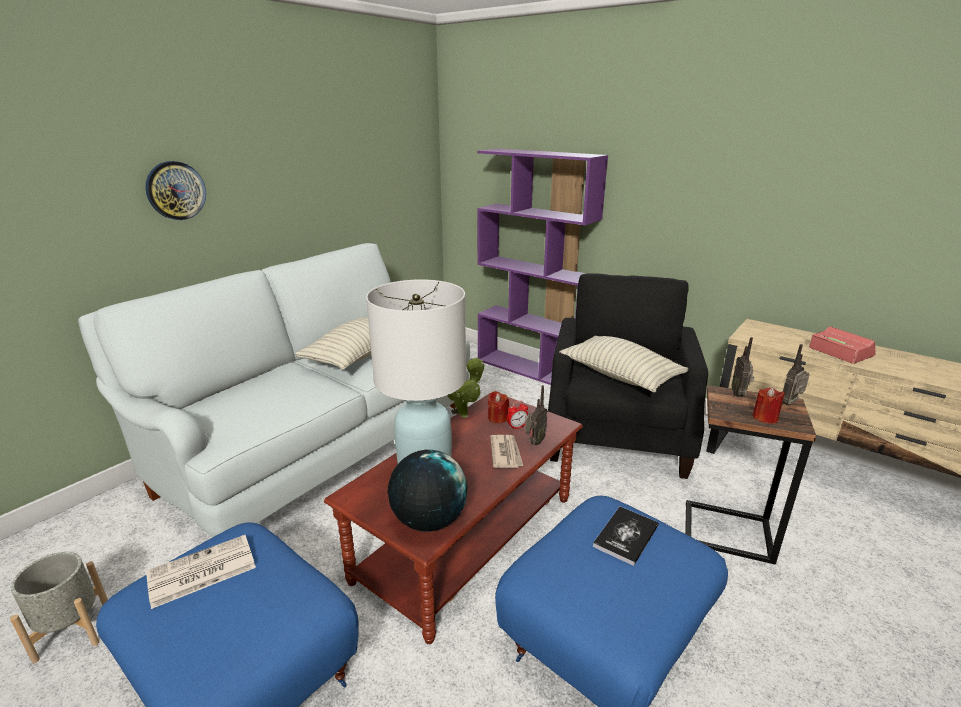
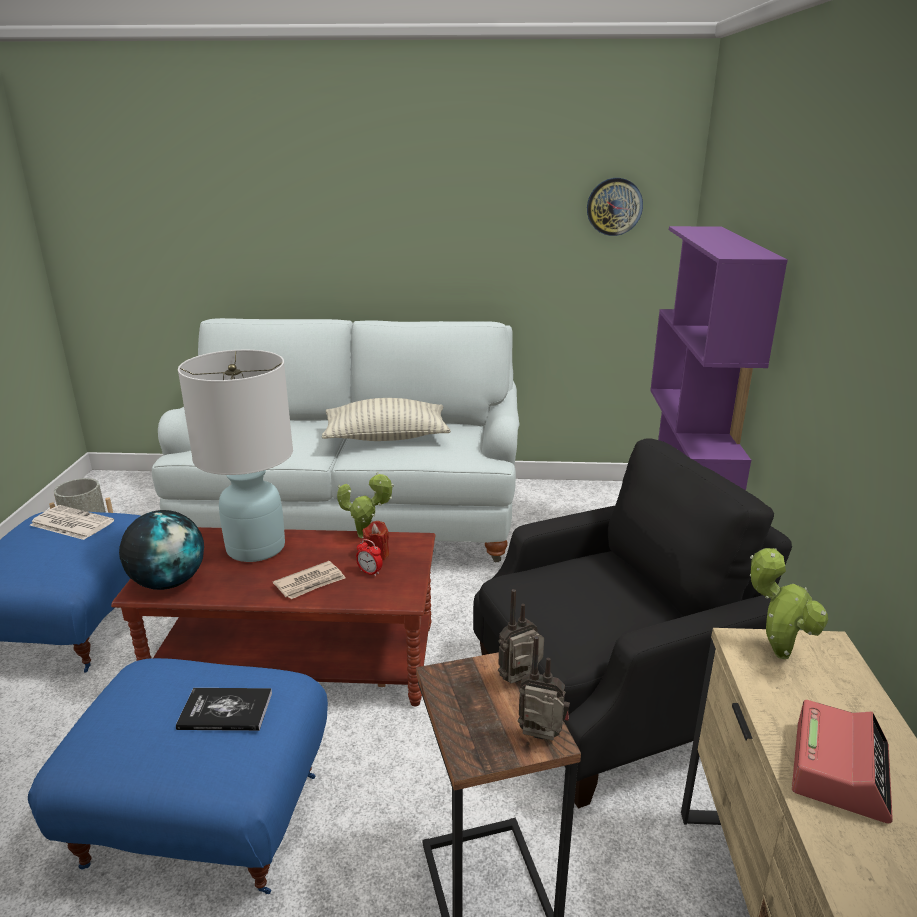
camera: 55 degrees right, 0 degrees up
(175, 190) = (312, 231): wall clock -> wall clock (614, 206)
(534, 442) = (347, 592): radio -> none
(619, 376) = (561, 596): pillow -> none
(756, 334) = (776, 652): none -> potted plant
(765, 418) = (463, 718): red candle -> none

